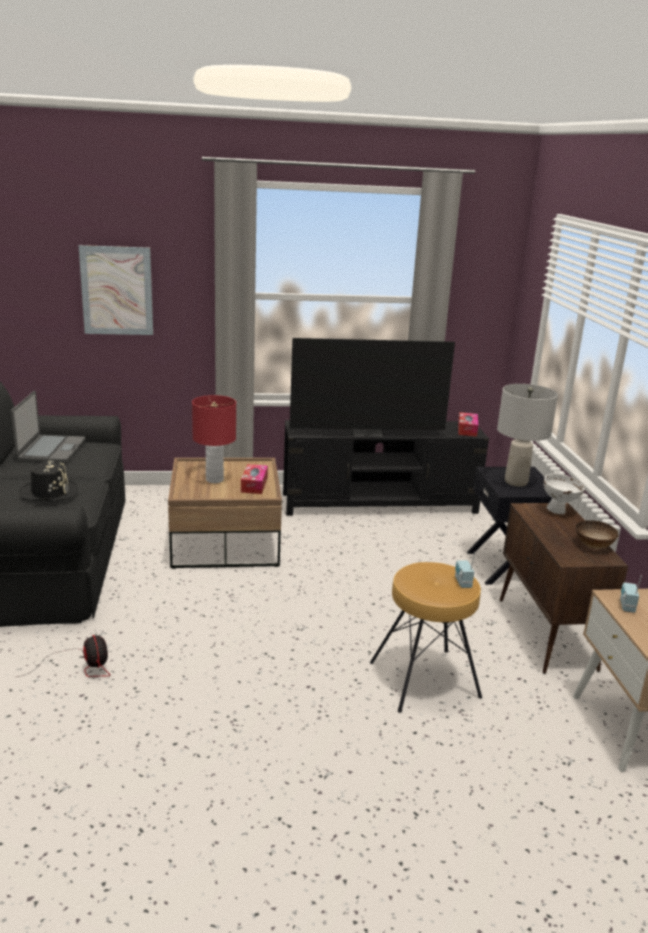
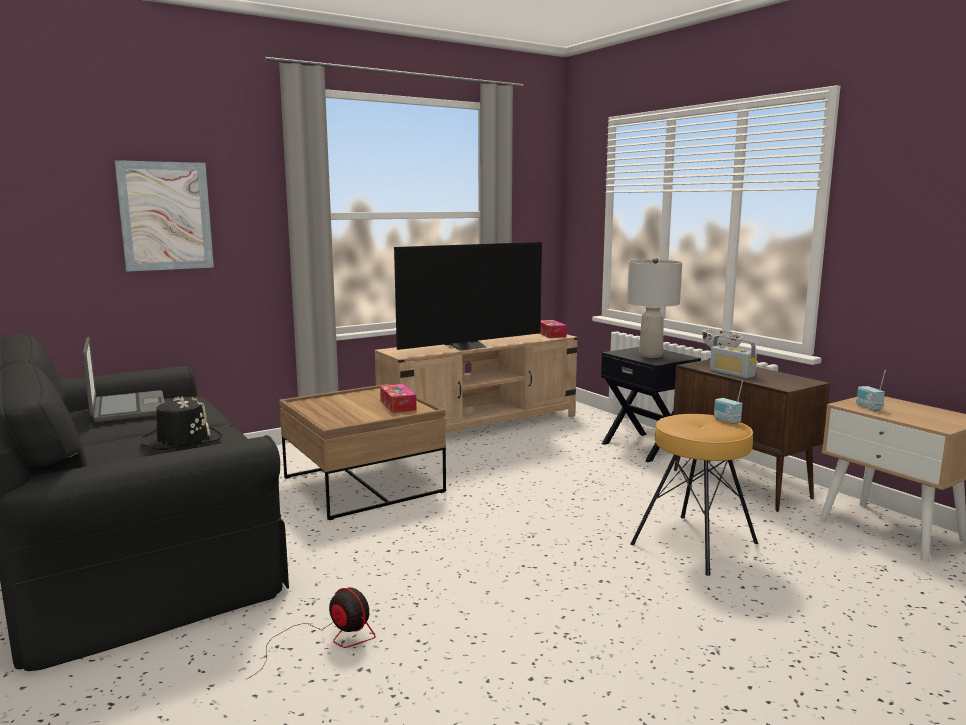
camera: 25 degrees left, 10 degrees down
(215, 479) = (349, 408): red table lamp -> none
(380, 503) = (481, 425): black tv stand -> beige tv stand
(546, 528) = (732, 373): none -> radio
(593, 546) = (784, 377): bowl -> none

